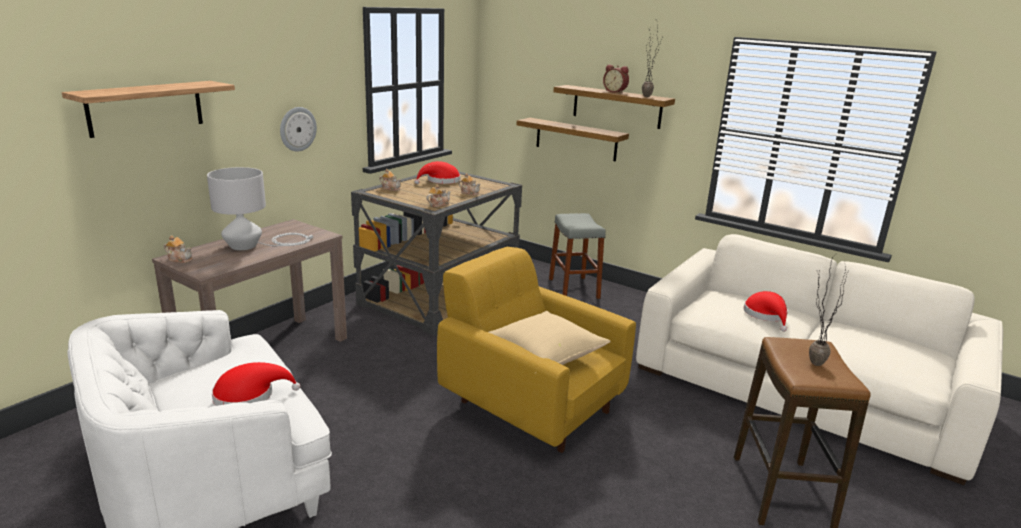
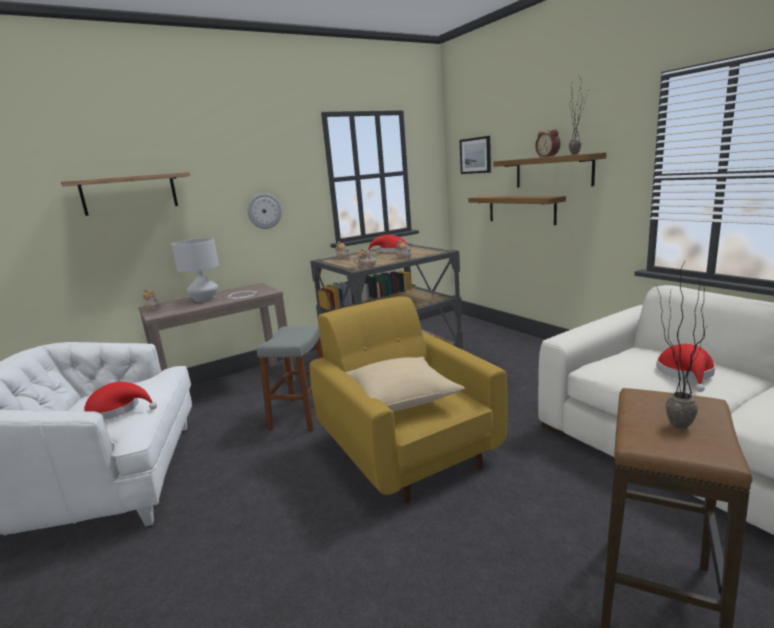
camera: 25 degrees right, 5 degrees down
(522, 71) = (475, 155): none -> picture
(573, 288) = (518, 349): grey stool -> grey stool (301, 414)

